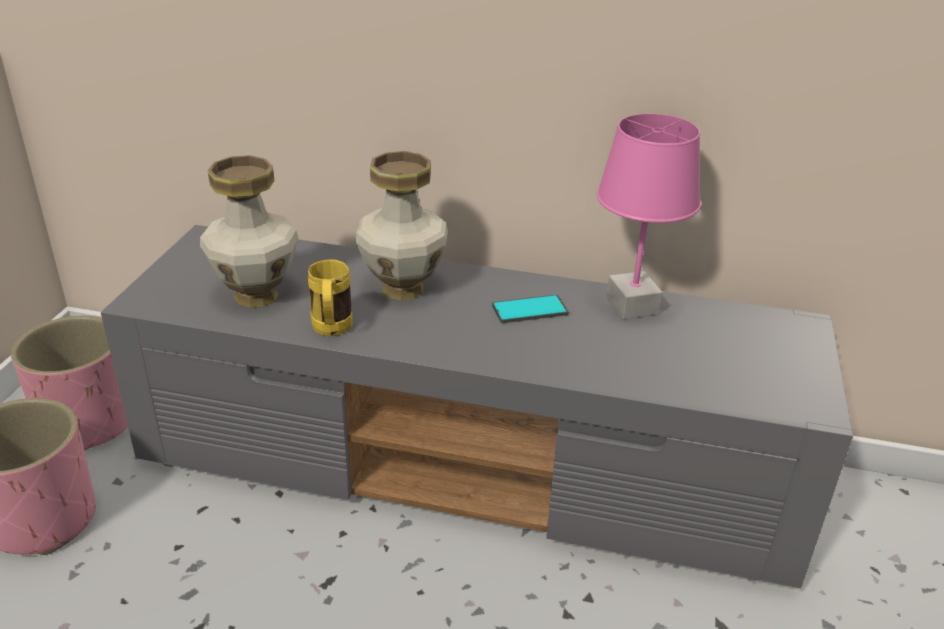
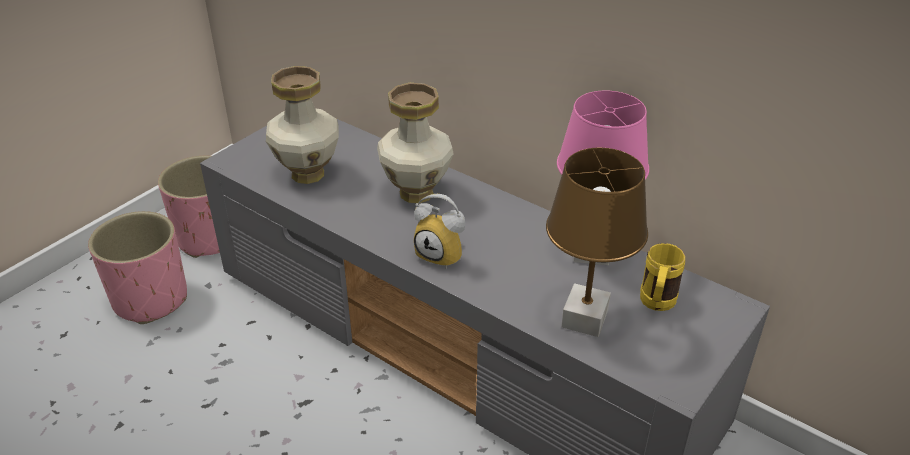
camera: 25 degrees right, 5 degrees up
(331, 331) = (341, 215): yellow mug -> yellow mug (656, 305)
(483, 344) = (443, 255): none -> alarm clock
(529, 310) = (502, 235): phone -> none
(677, 369) = (584, 318): none -> brown table lamp

